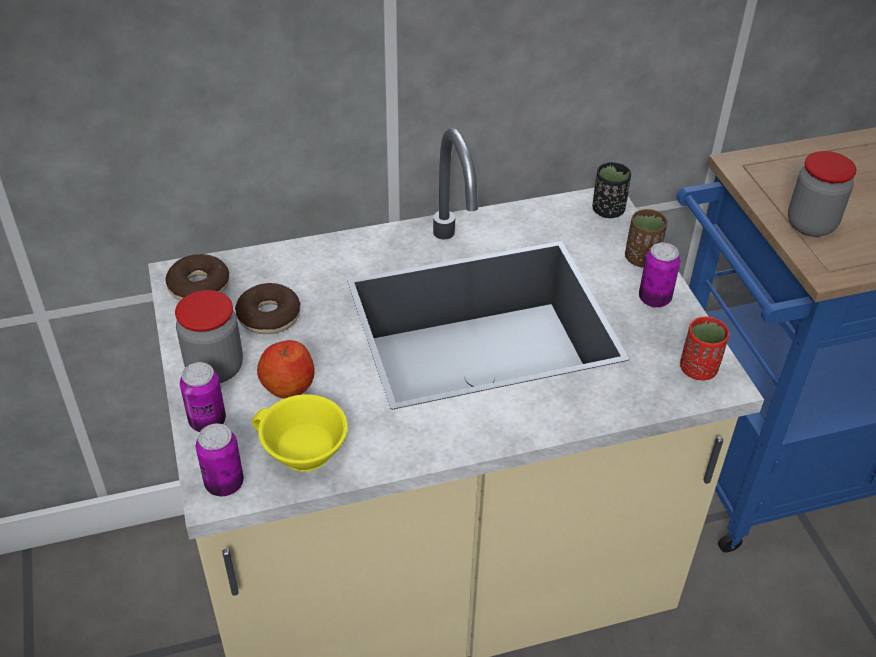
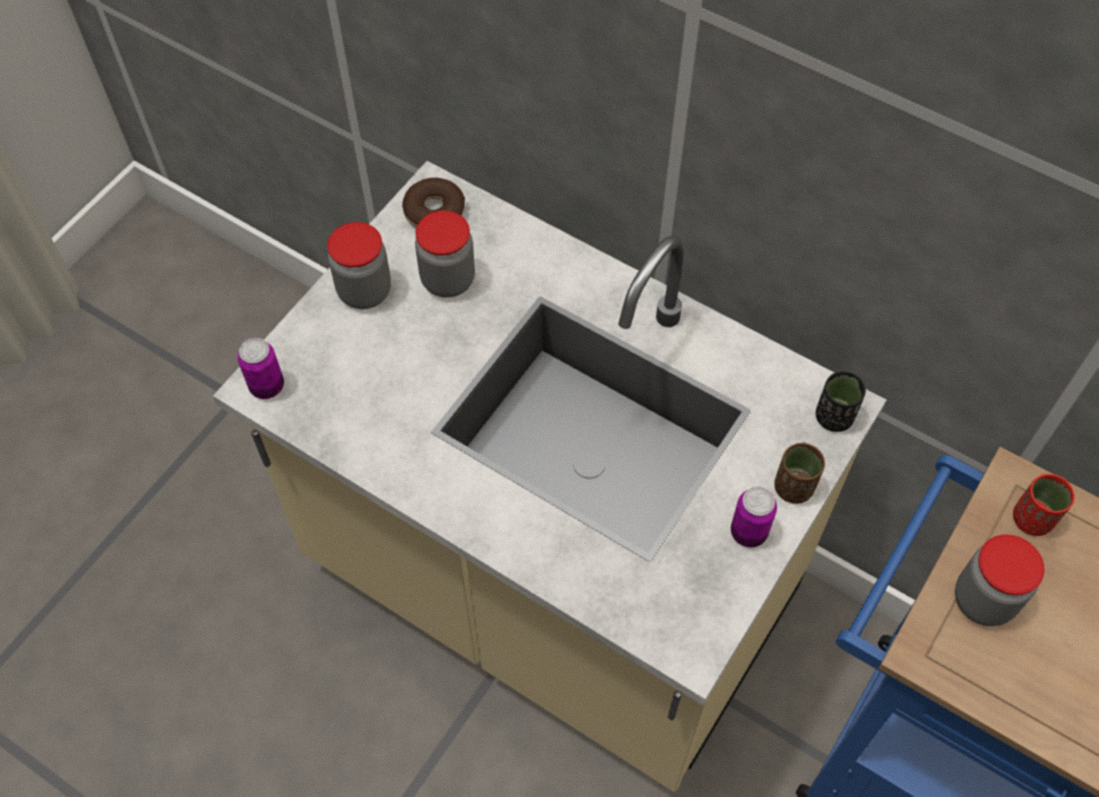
camera: 50 degrees right, 15 degrees up
(207, 421) = (311, 329): can -> none
(269, 316) = (448, 280): donut -> jar
(288, 385) = (391, 349): apple -> none
(301, 453) = (335, 409): yellow cup -> none
(698, 369) = (691, 623): red cup -> red cup (1032, 519)

